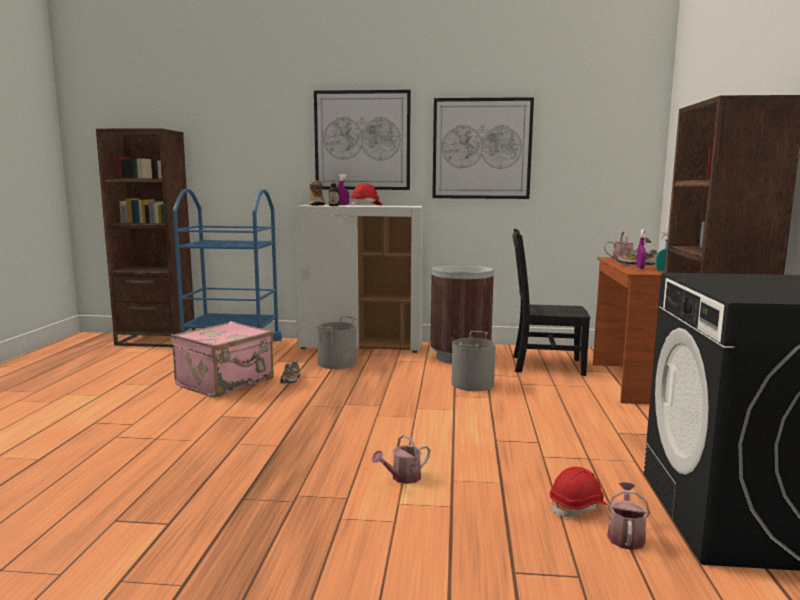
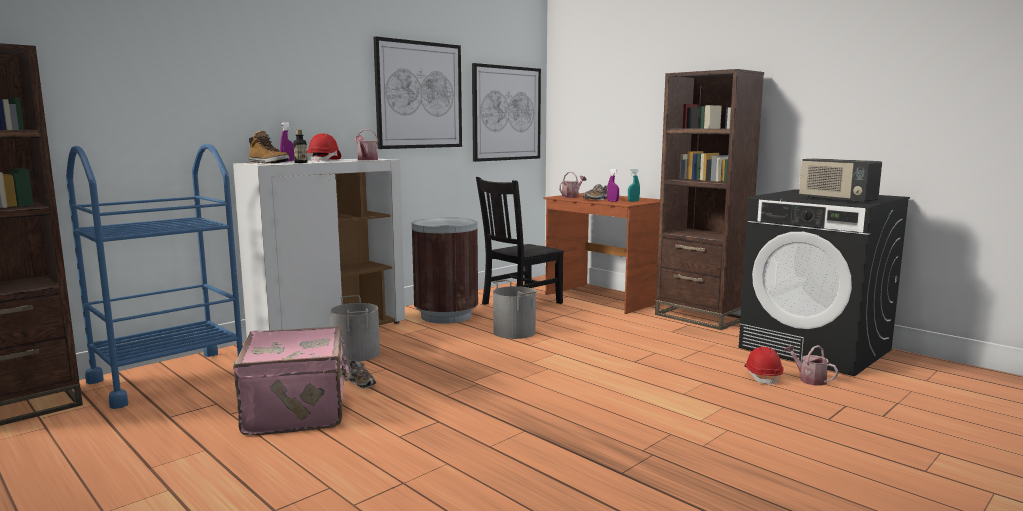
camera: 50 degrees left, 0 degrees up
(362, 140) = (299, 80): picture -> picture (506, 113)
(402, 478) = (659, 406): watering can -> watering can (366, 160)
(745, 290) = (836, 200): none -> radio

